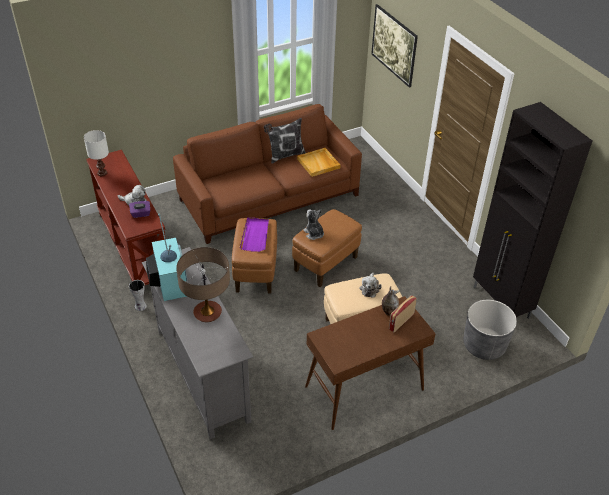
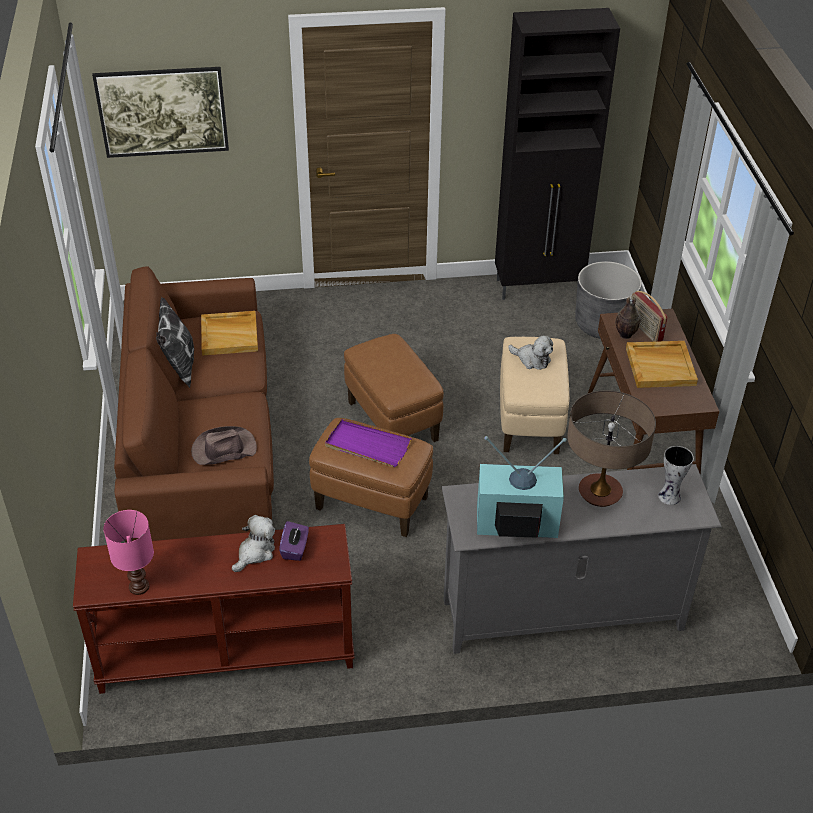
camera: 70 degrees left, 0 degrees up
(102, 173) = (138, 587): white table lamp -> pink table lamp
(140, 306) = (384, 669): vase -> vase (670, 497)
(229, 186) = (223, 449): none -> brown hat
(314, 234) = (395, 382): plush toy -> none
(365, 336) = (661, 366): none -> beige tray

